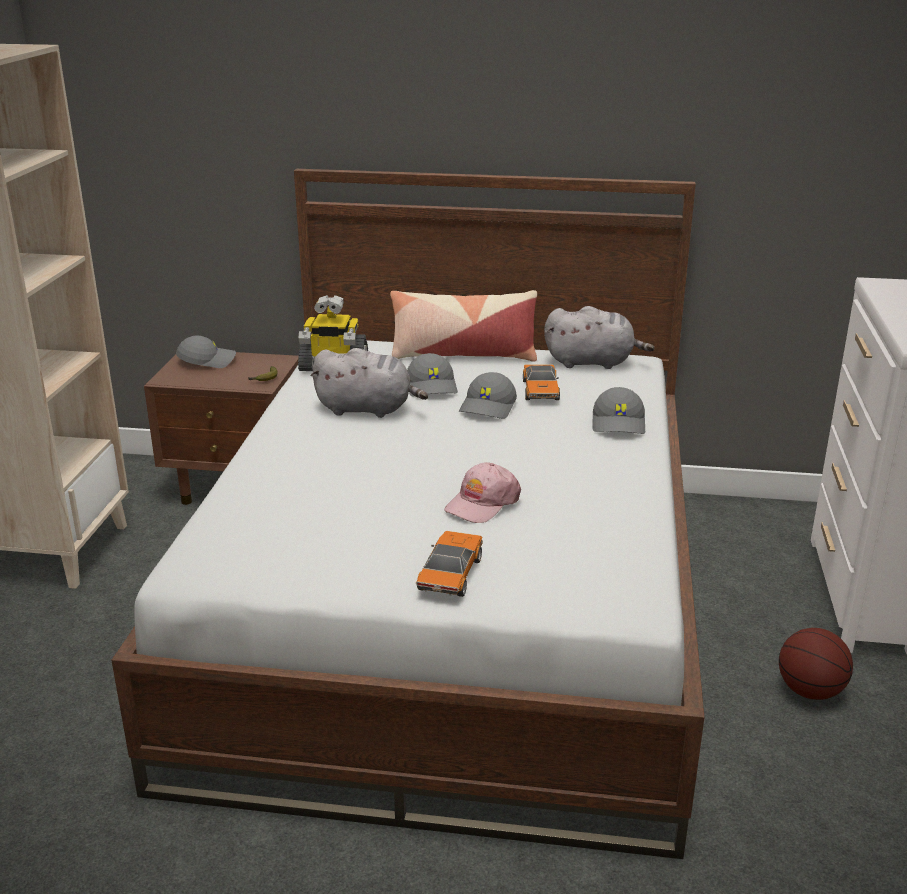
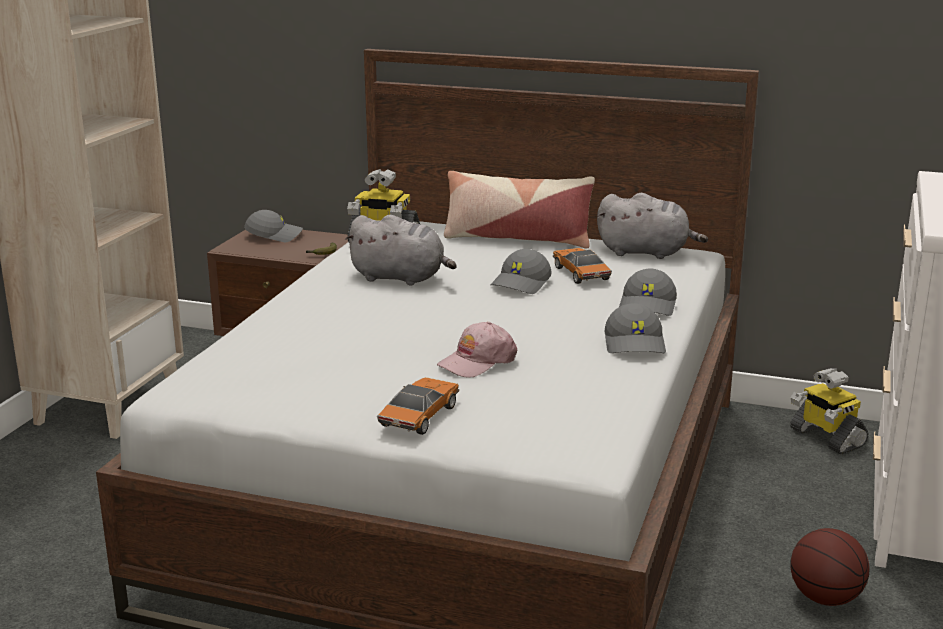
camera: 10 degrees right, 5 degrees down
(432, 387) = (473, 263): grey cap -> grey cap (635, 344)
(540, 391) = (580, 273): toy car -> toy car turned 150 degrees clockwise
(759, 522) = (825, 437): none -> toy robot

